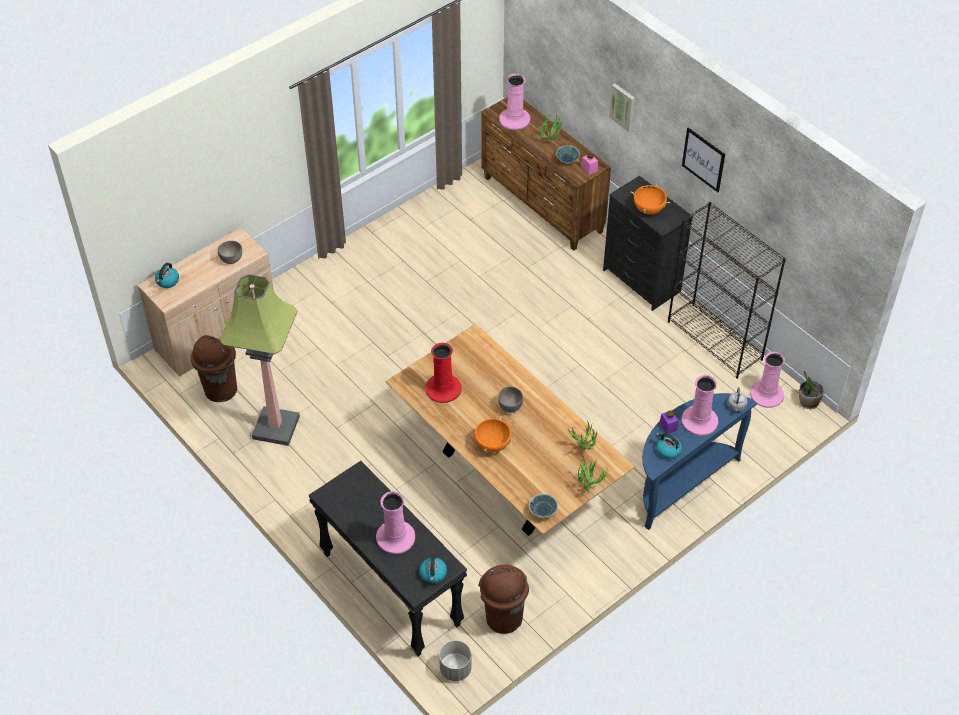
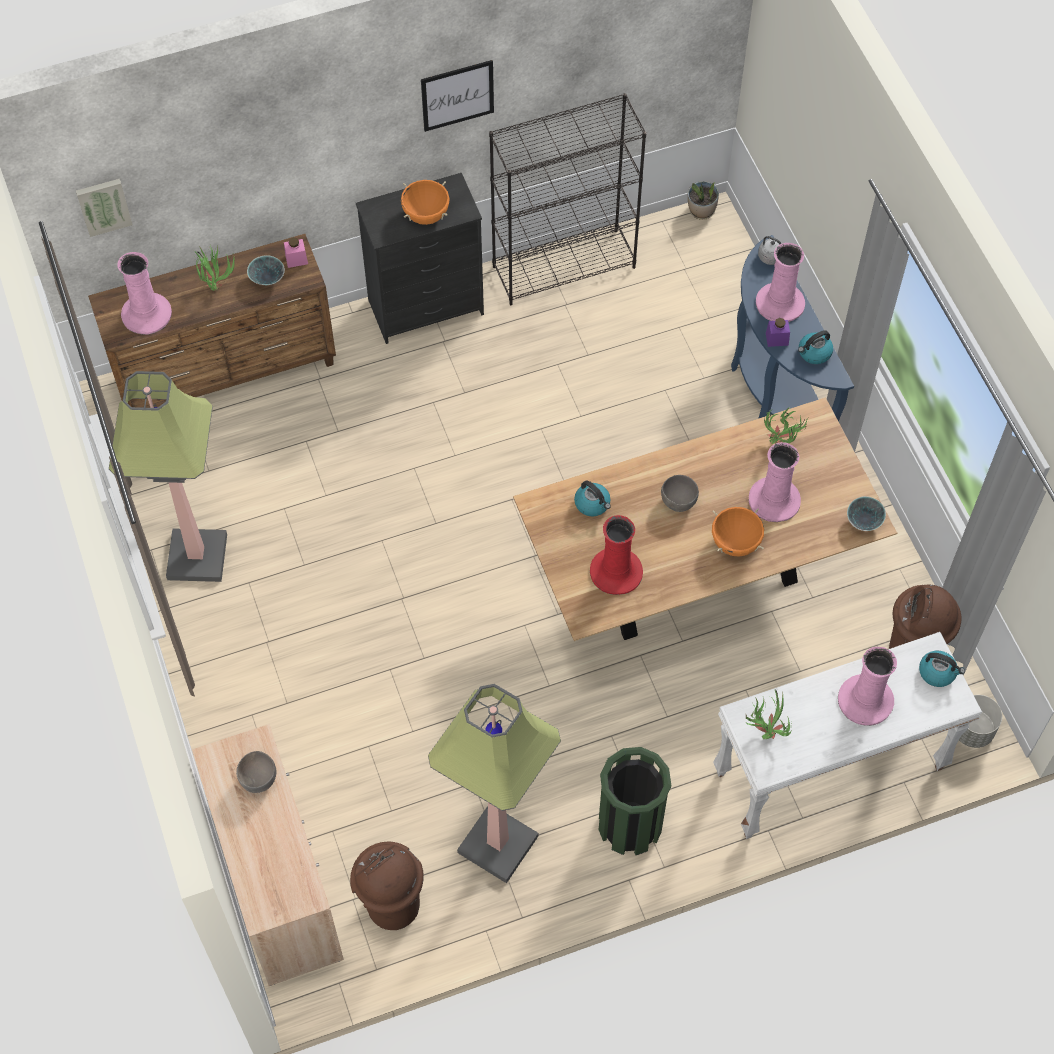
camera: 70 degrees left, 10 degrees up
(167, 281) = (263, 887): kettle -> kettle (593, 504)
(312, 490) = (630, 825): none -> green trash can
(390, 589) = (829, 772): black console table -> white console table
(410, 233) = (196, 556): none -> floor lamp
(588, 485) = (838, 457): potted plant -> potted plant (765, 731)
(623, 106) = (298, 147): picture -> picture (103, 205)
(767, 394) = (673, 247): pink vase -> pink vase (774, 500)

